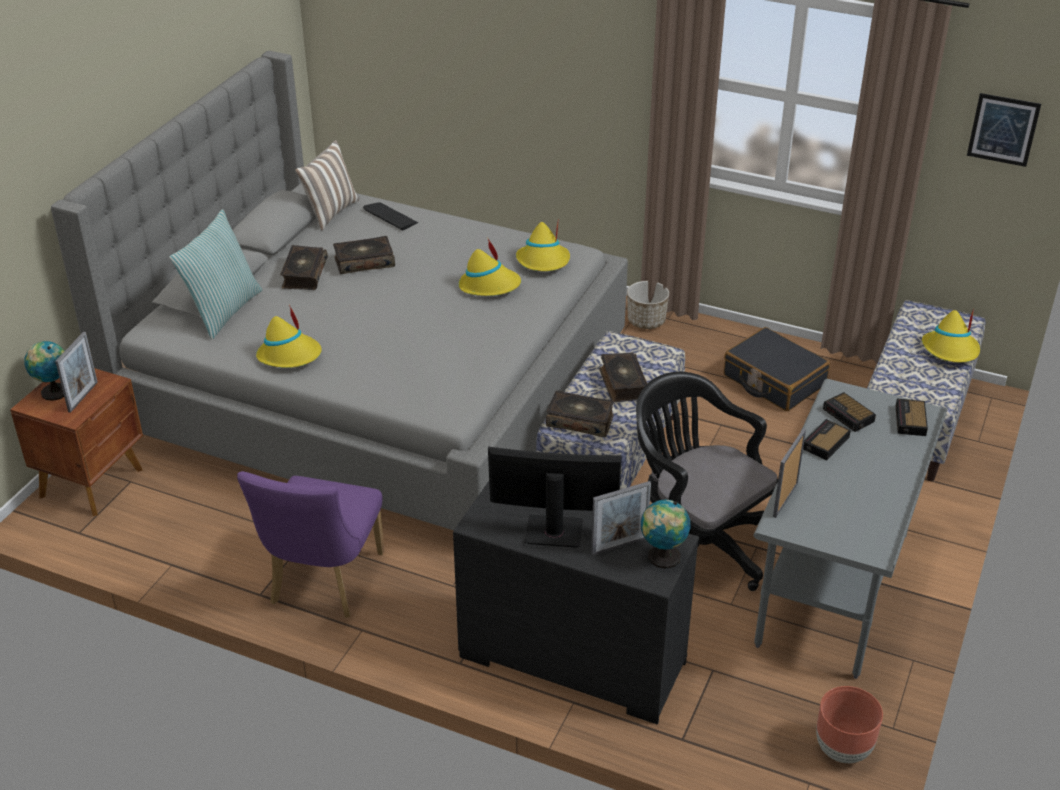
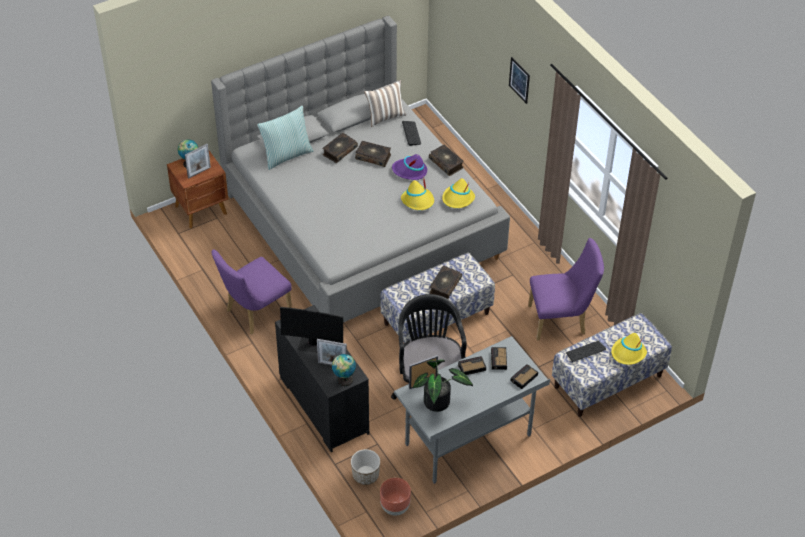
camera: 35 degrees right, 10 degrees up
(290, 355) = (294, 196): yellow hat -> none
(437, 257) = (409, 171): none -> purple hat
(553, 532) = (313, 344): monitor -> monitor turned 150 degrees clockwise
(580, 420) = (405, 295): book -> book (446, 163)
(646, 321) = (533, 251): planter -> planter (365, 475)
(773, 381) = (561, 320): black suitcase -> purple chair
(842, 513) = (439, 403): none -> potted plant
(899, 373) = (585, 351): none -> keyboard
(1003, 129) = (685, 249): picture -> picture (519, 80)

